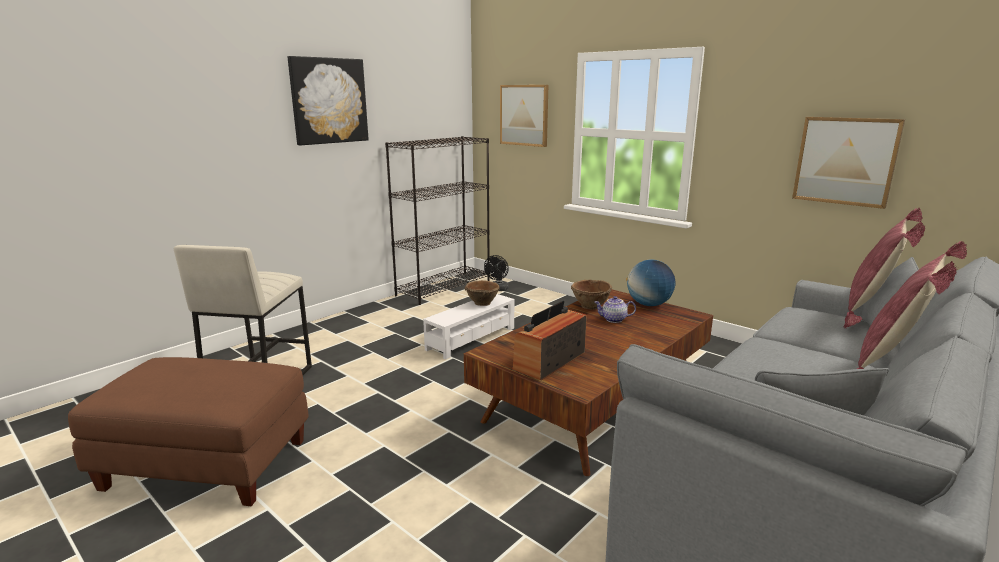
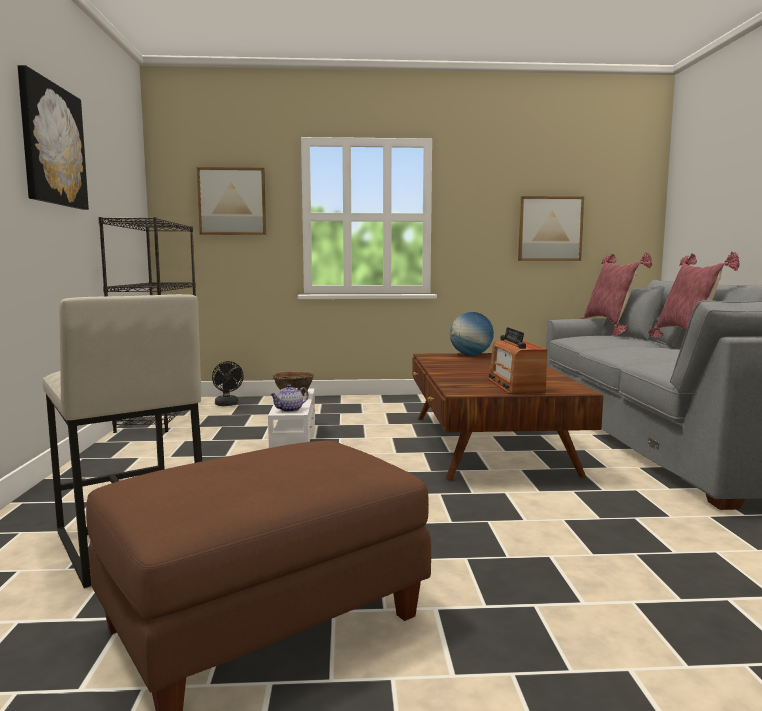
camera: 45 degrees left, 10 degrees down
(590, 306) = (439, 362): brown bowl -> none
(613, 320) = (477, 364): teapot -> teapot (290, 410)

